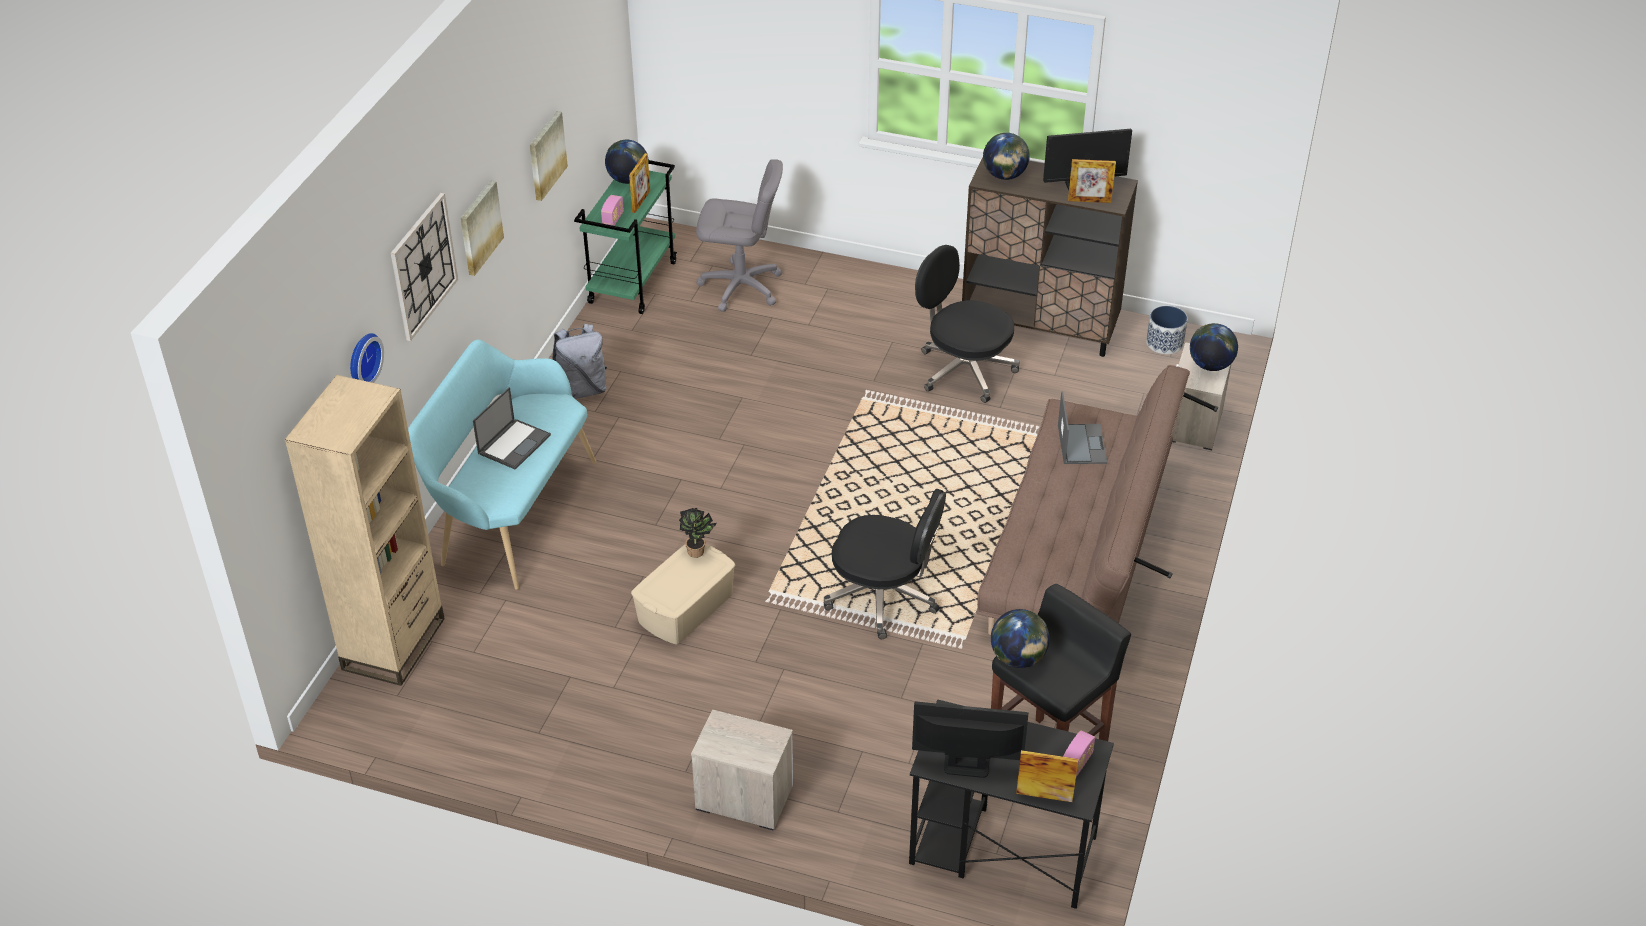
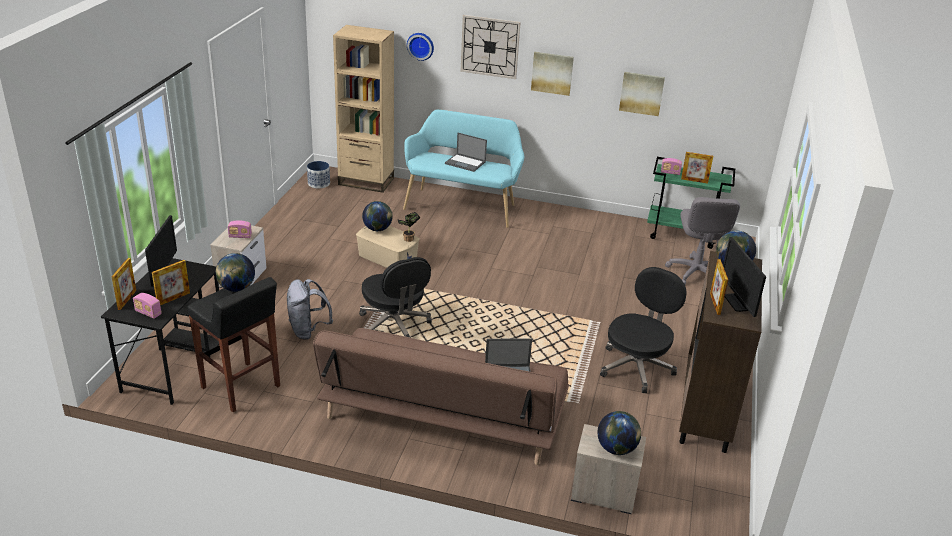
camera: 85 degrees right, 10 degrees down
(582, 389) = (571, 222): grey backpack -> grey backpack (308, 331)
(628, 180) = (716, 176): globe -> globe (377, 229)
(745, 736) = (240, 236): none -> radio
(884, 597) = (394, 326): black office chair -> black office chair turned 45 degrees counterclockwise
(1035, 740) = (173, 299): none -> picture frame
(1164, 343) = (712, 483): planter -> planter (319, 183)

